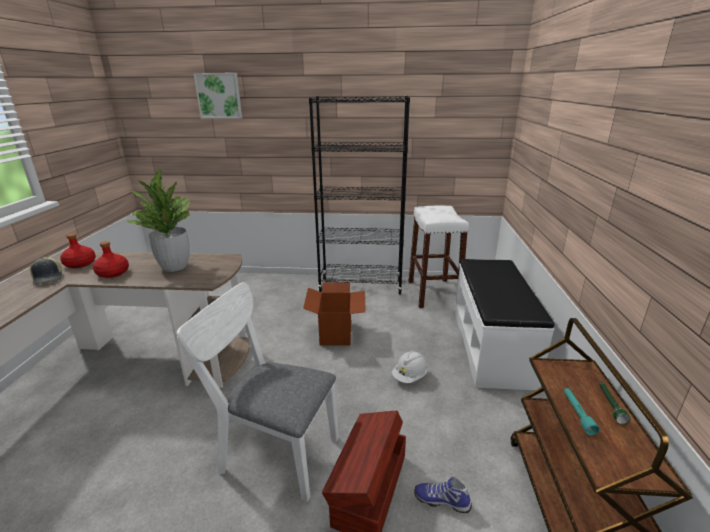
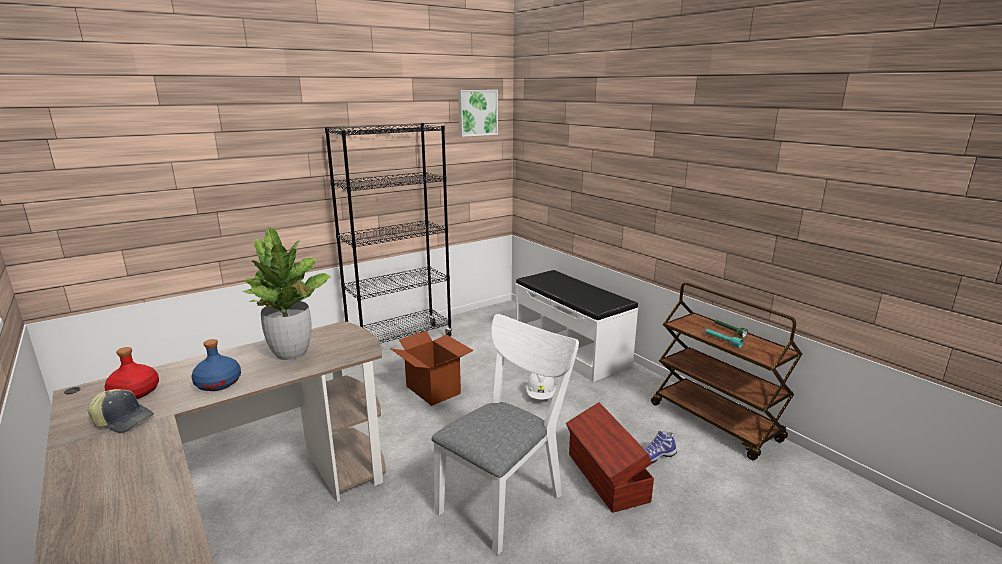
camera: 40 degrees left, 5 degrees down
(113, 273) = (218, 383): red bottle -> blue bottle
(219, 96) = (184, 131): picture -> picture (477, 112)
(273, 451) = (505, 498): white chair -> white chair turned 150 degrees clockwise
(433, 293) = (478, 326): white stool -> none

